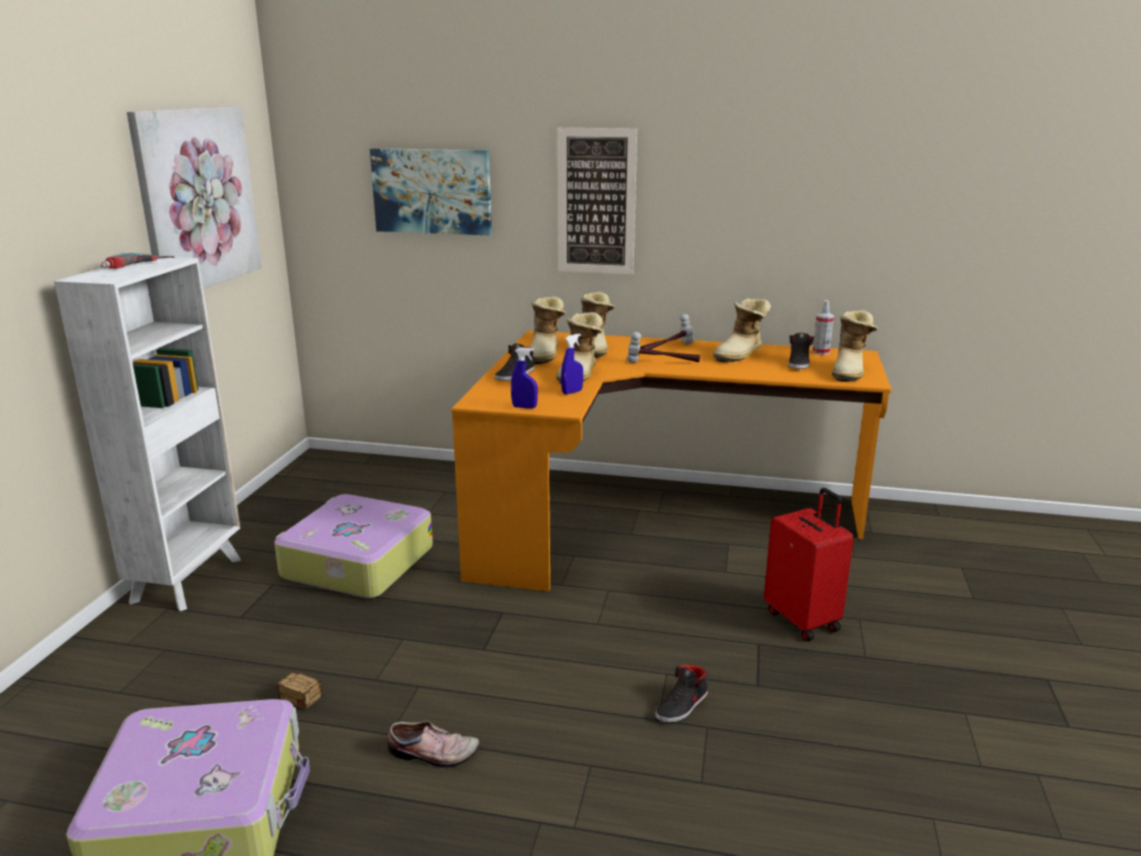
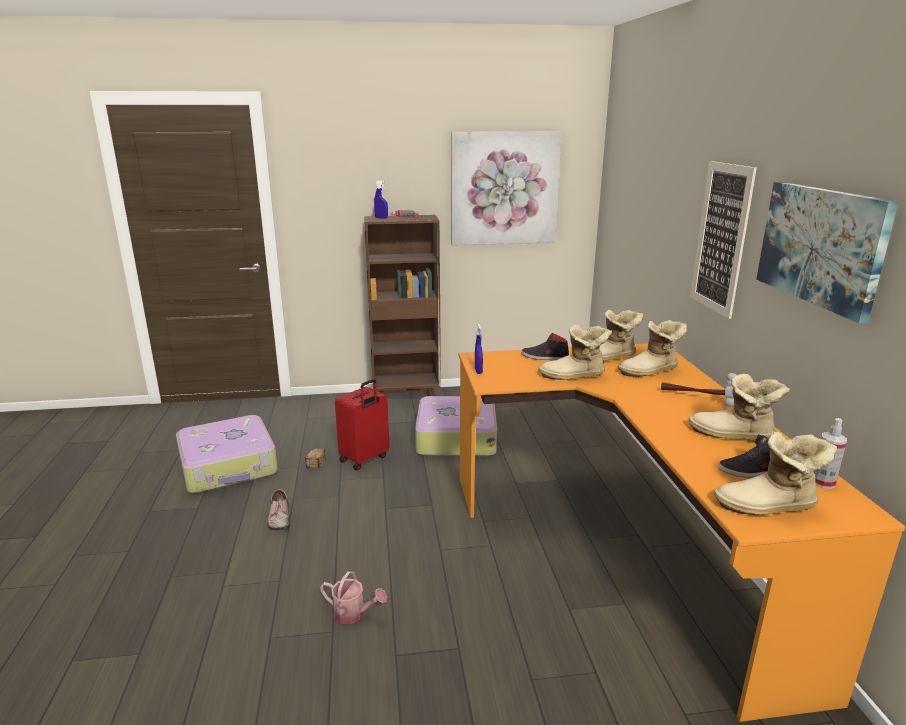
camera: 70 degrees right, 0 degrees up
(189, 579) = (407, 399): white bookcase -> brown bookcase
(432, 191) = (648, 207): picture -> picture (821, 246)
(572, 392) = (527, 380): blue spray bottle -> blue spray bottle (381, 218)
(662, 363) = (648, 402): hammer -> none
(682, 706) = (353, 613): black shoe -> watering can
(803, 620) = (516, 677): red suitcase -> red suitcase (365, 459)

